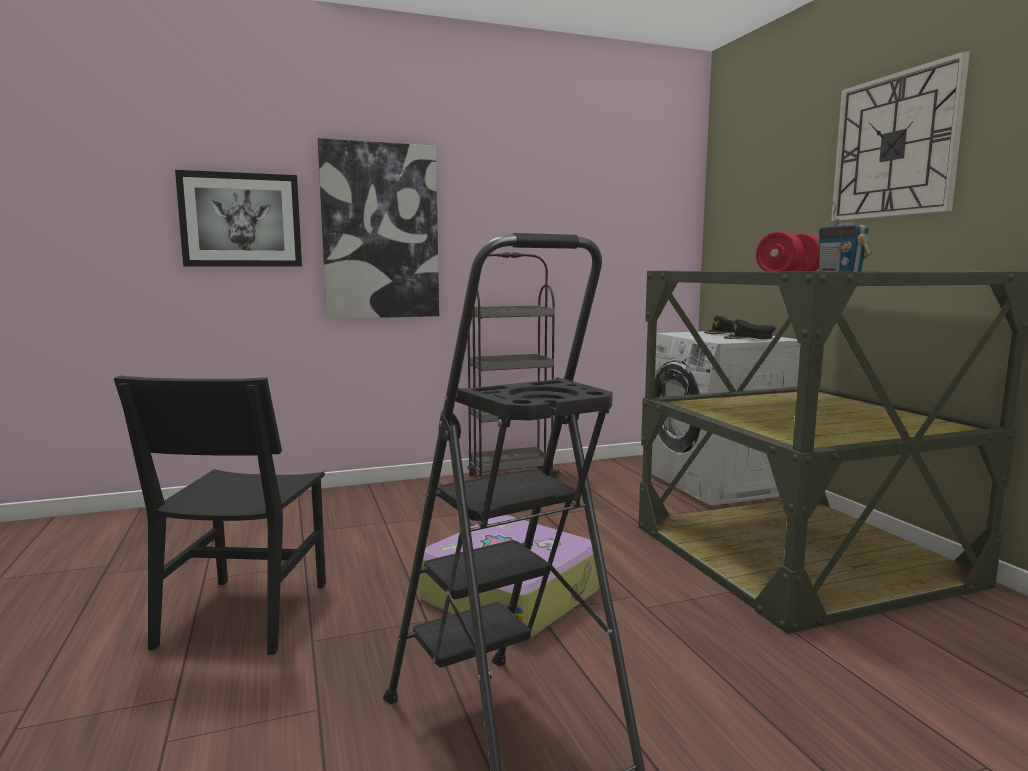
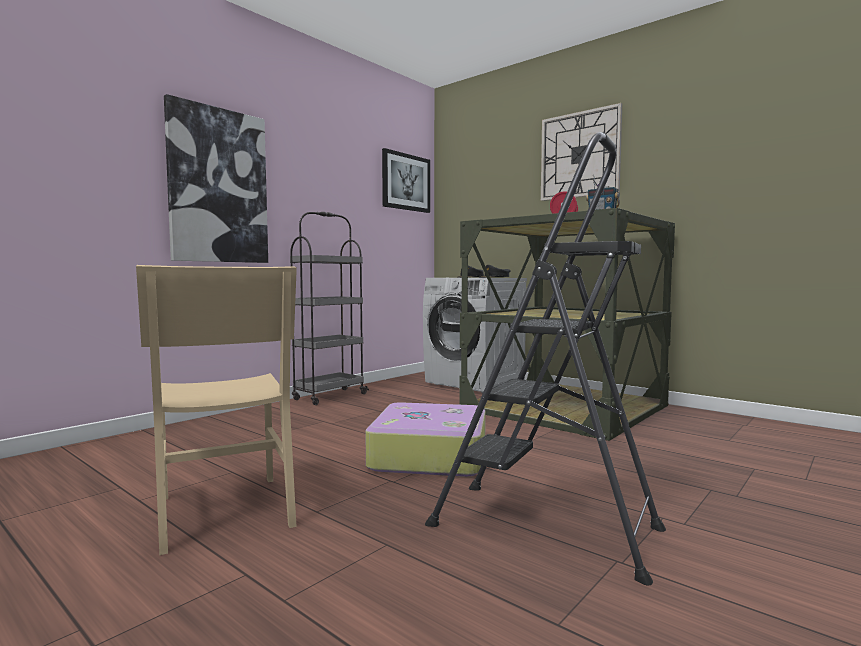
camera: 30 degrees left, 5 degrees down
(241, 220) = (87, 159): picture -> picture (406, 182)
(244, 614) = (224, 511): black chair -> beige chair

